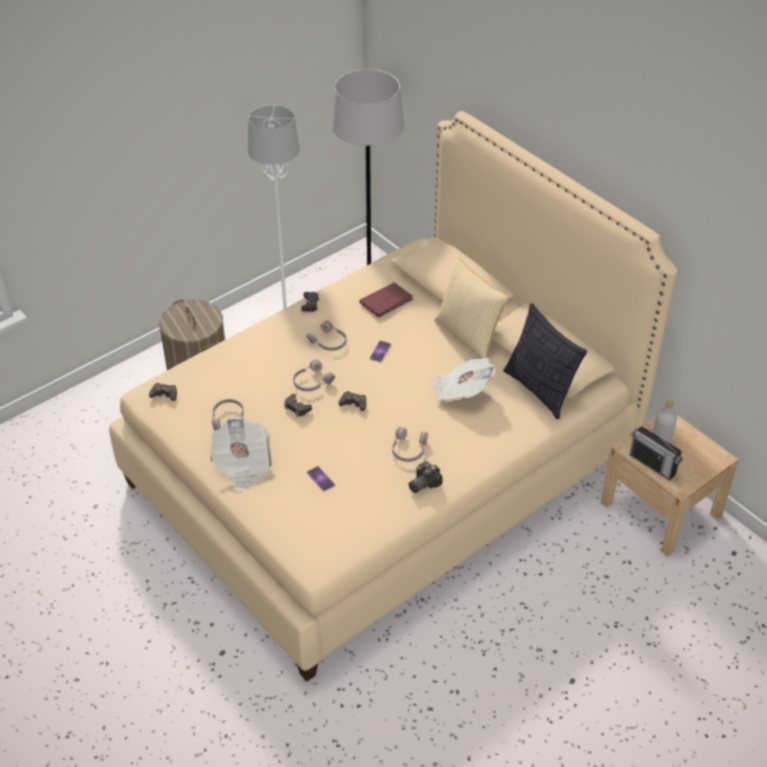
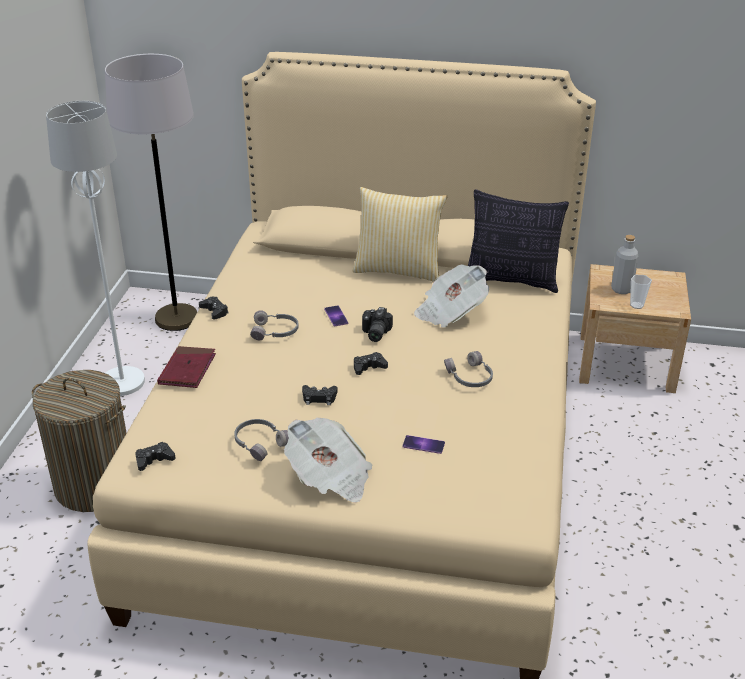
camera: 40 degrees left, 10 degrees down
(311, 381) = (303, 369): grey headphones -> none
(386, 302) = (288, 278): red book -> red book (187, 370)
(422, 483) = (519, 397): camera -> camera (374, 333)
(652, 464) = (636, 305): radio -> cup

